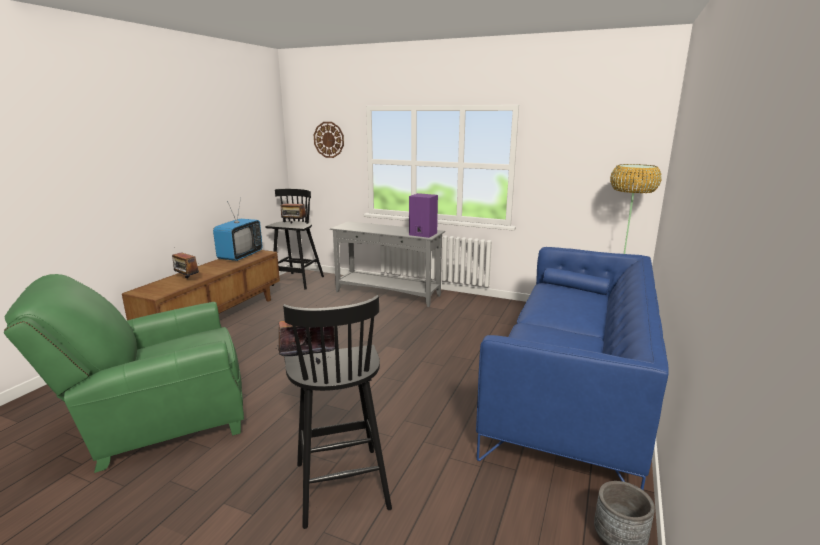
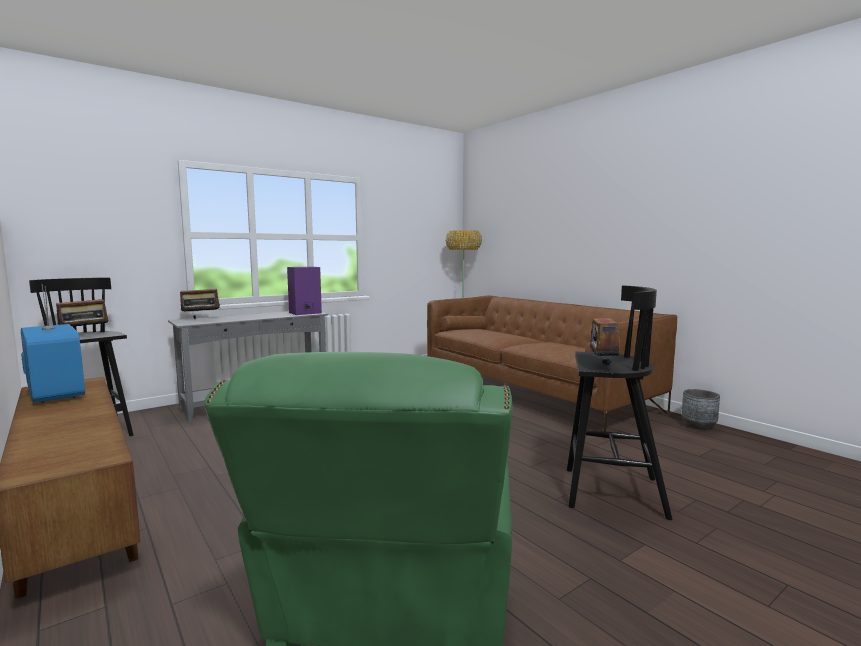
camera: 60 degrees left, 10 degrees down
(187, 280) = (80, 432): radio -> radio (201, 319)
(329, 139) = (108, 203): wall clock -> none
(572, 389) = (534, 393): blue sofa -> brown sofa

